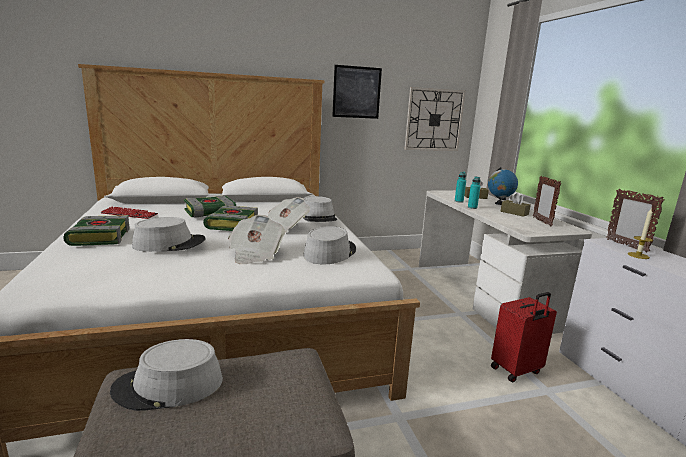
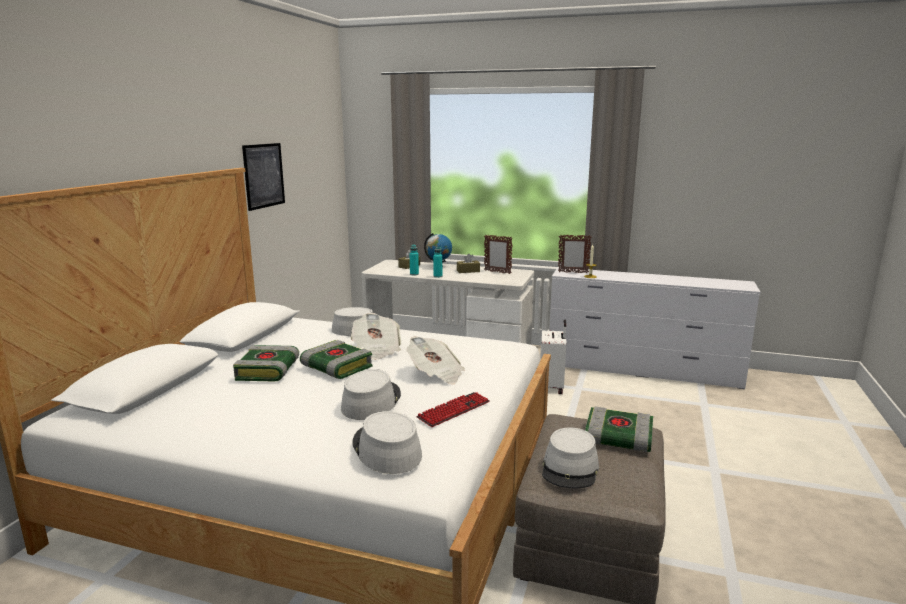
camera: 55 degrees left, 0 degrees up
(99, 237) = (285, 437): book -> book (617, 438)
(129, 214) = (196, 414): keyboard -> keyboard (454, 410)
(329, 253) = (466, 348): grey hat -> grey hat (386, 450)
(434, 120) = (322, 193): wall clock -> none
(516, 371) = (552, 387): red suitcase -> white suitcase

